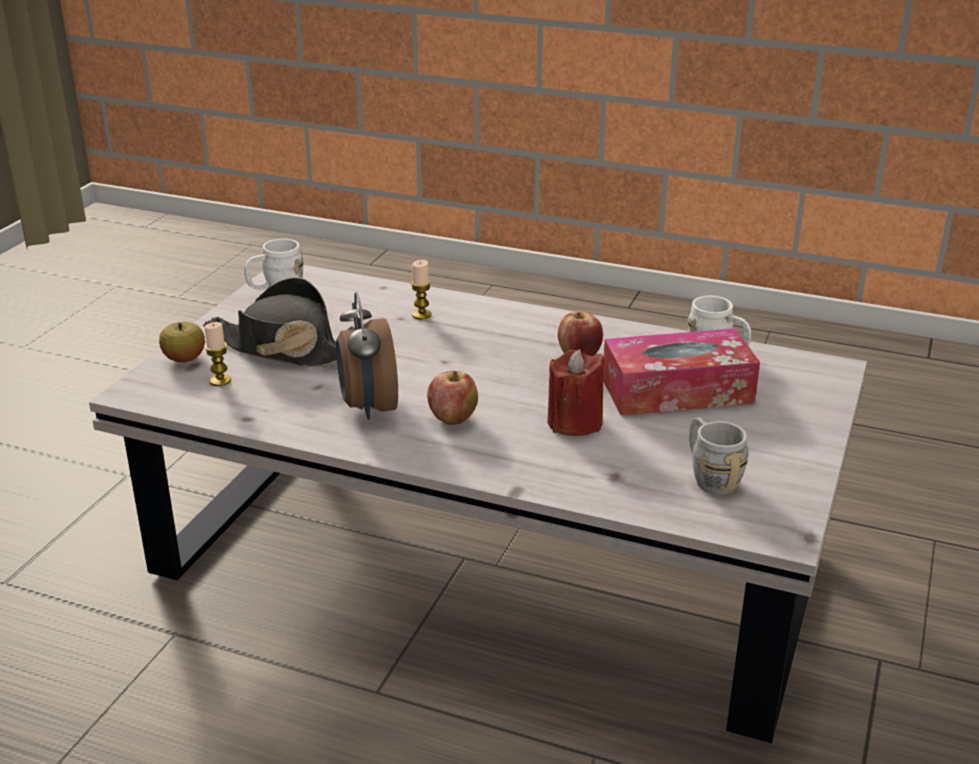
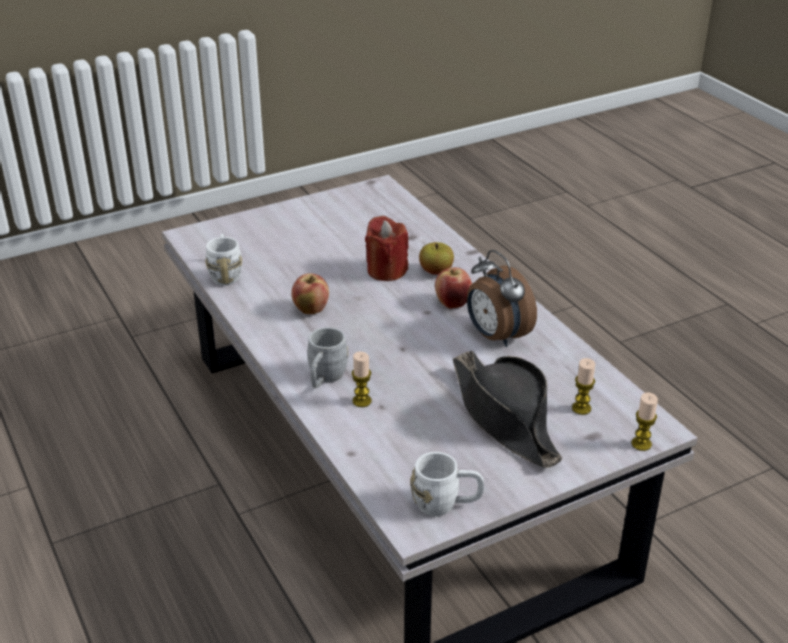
camera: 140 degrees left, 5 degrees up
(142, 376) = (641, 444): none -> candle
(184, 359) = (595, 447): apple -> apple (436, 271)
(367, 407) = (496, 336): alarm clock -> alarm clock turned 120 degrees clockwise
(677, 391) = (298, 262): tissue box -> none
(710, 476) = (366, 217): grey mug -> grey mug (325, 379)

